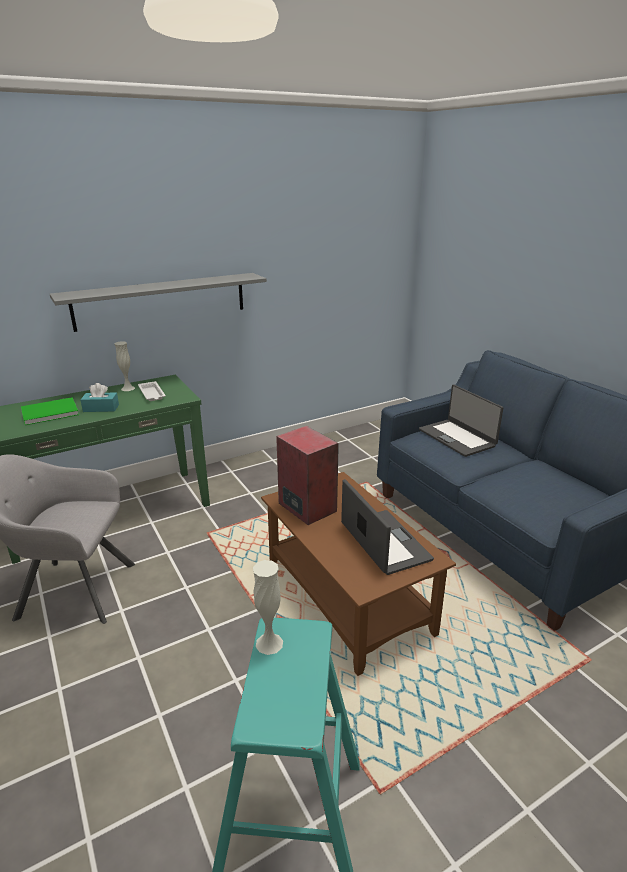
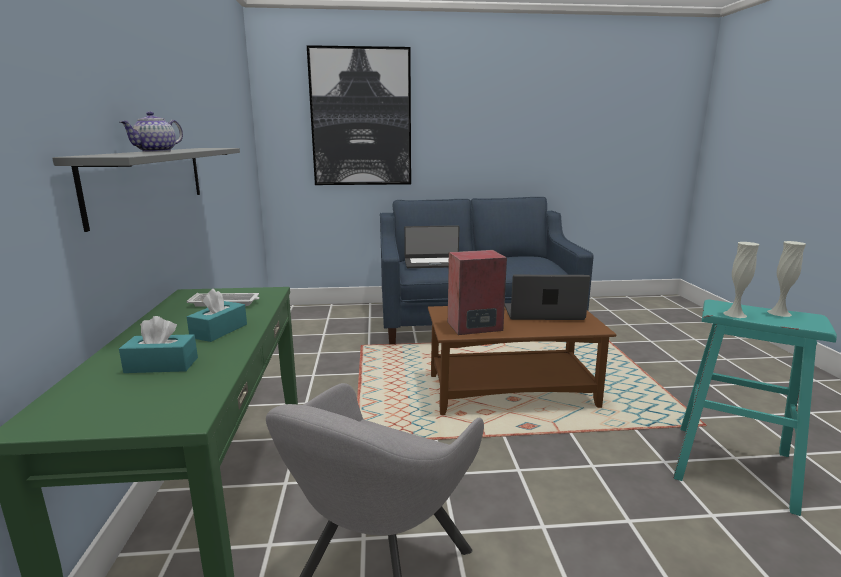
camera: 65 degrees left, 10 degrees down
(48, 412) = (161, 365): green book -> turquoise tissue box
(128, 388) = (173, 313): white vase -> white vase (779, 313)
(142, 286) = (156, 151): none -> teapot
(500, 241) = (361, 118): none -> picture

